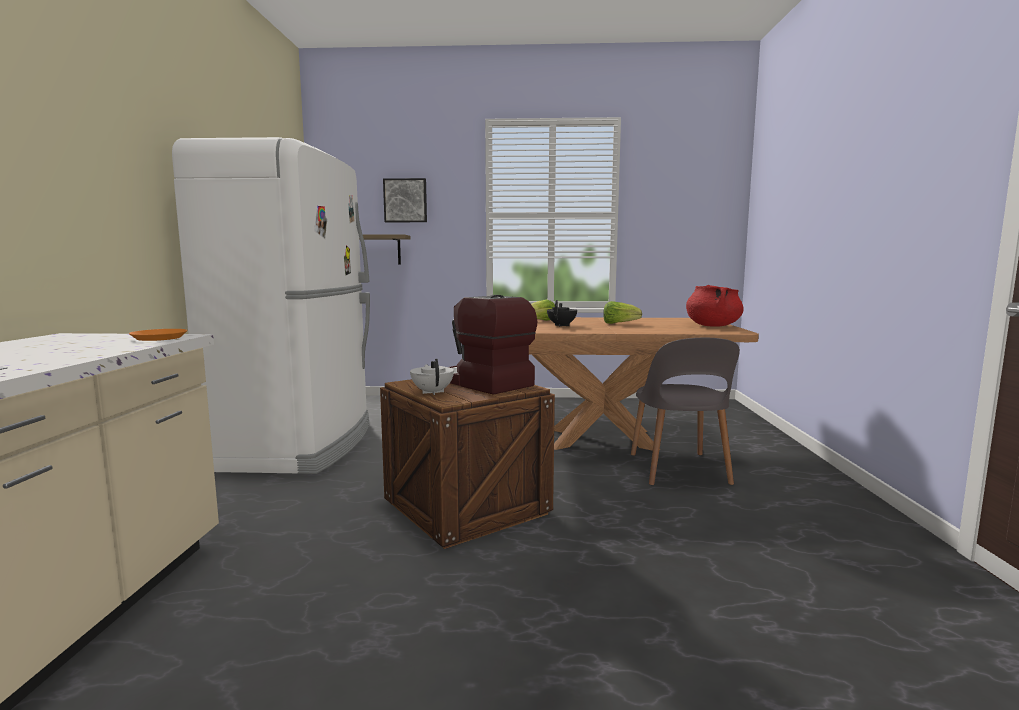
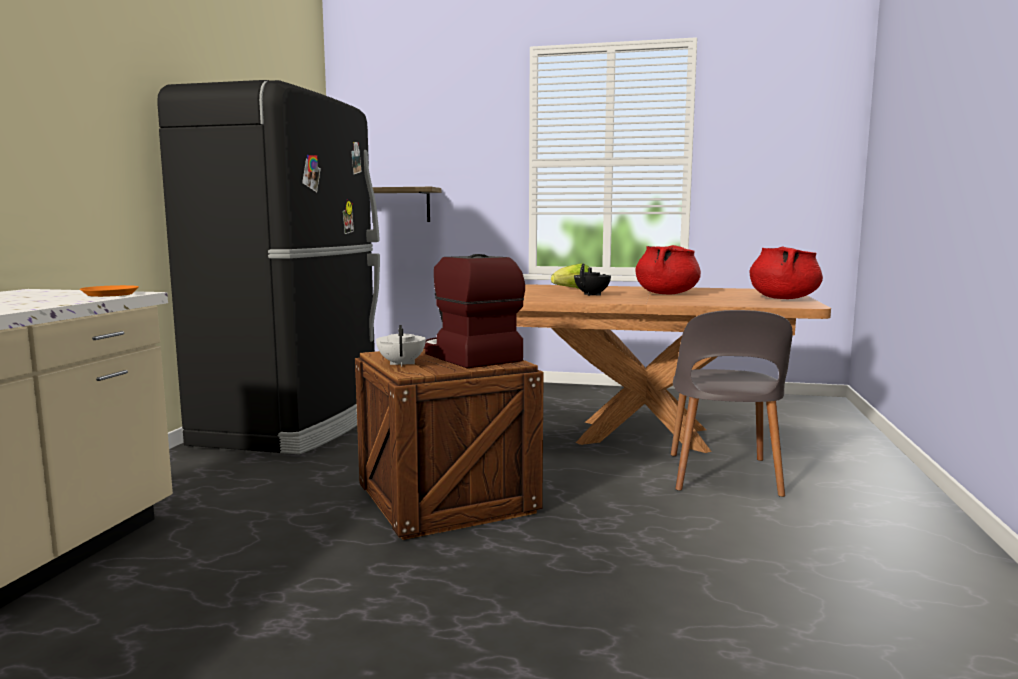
camera: 10 degrees right, 0 degrees up
(300, 445) = (295, 424): white fridge -> black fridge
(405, 200) = (436, 147): picture -> none
(619, 323) = (666, 294): lettuce -> red cooking pot

